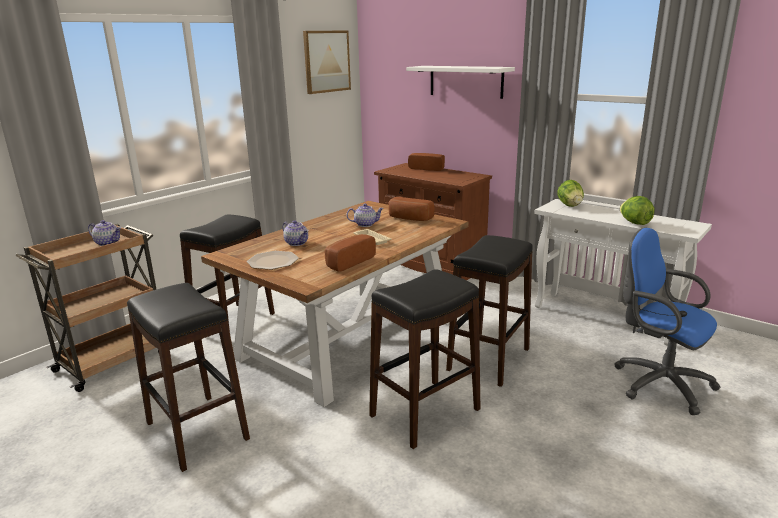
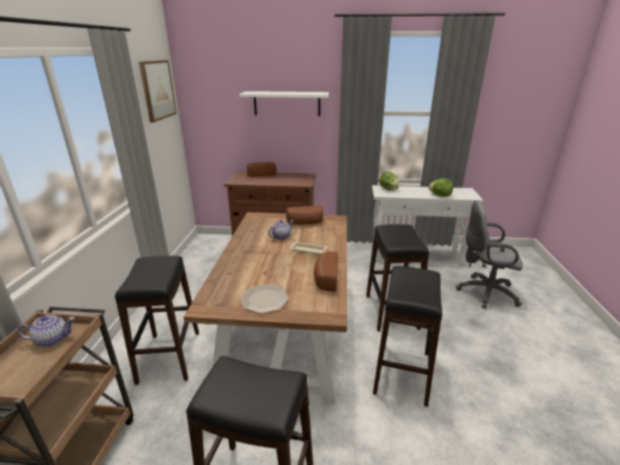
camera: 35 degrees left, 5 degrees up
(297, 243) = (255, 272): teapot -> none
(657, 383) = (483, 292): blue office chair -> grey office chair

